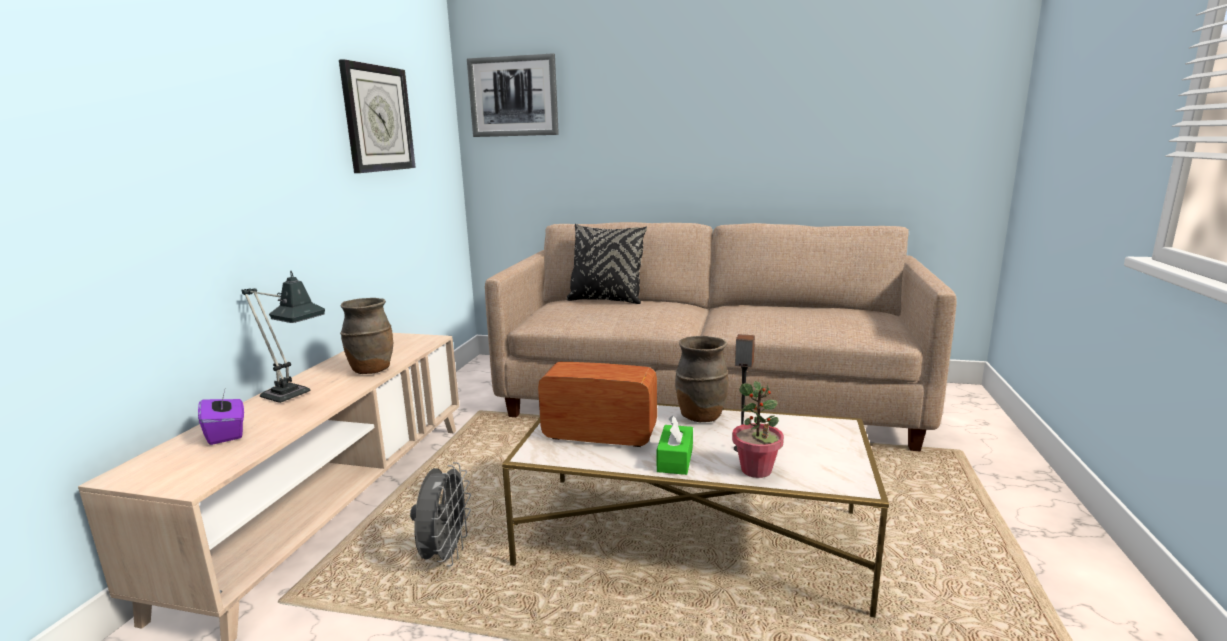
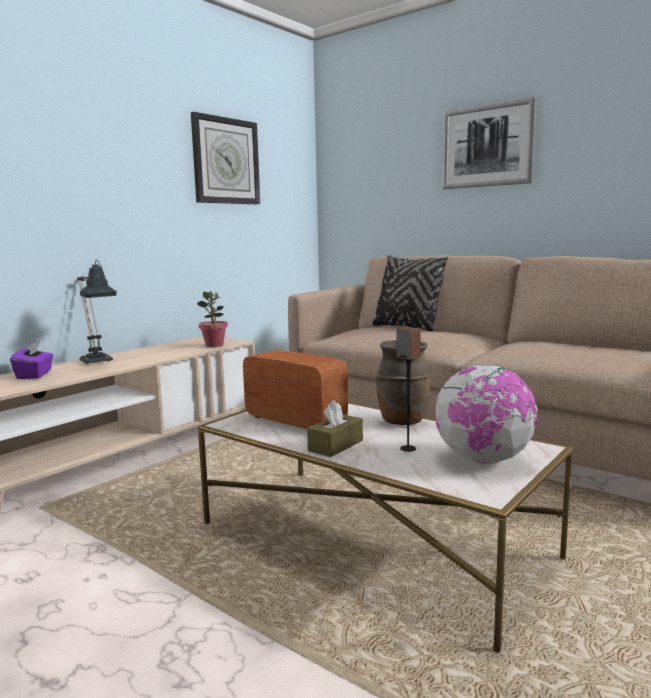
camera: 25 degrees right, 5 degrees down
(371, 370) = (168, 354): brown vase -> none
(445, 555) = (167, 505): grey fan -> none
(513, 96) = (358, 145): picture -> picture (487, 146)
(675, 459) = (335, 445): green tissue box -> brown tissue box
(756, 470) = (400, 465): potted plant -> potted plant (214, 345)
(814, 448) = (483, 460): none -> globe

